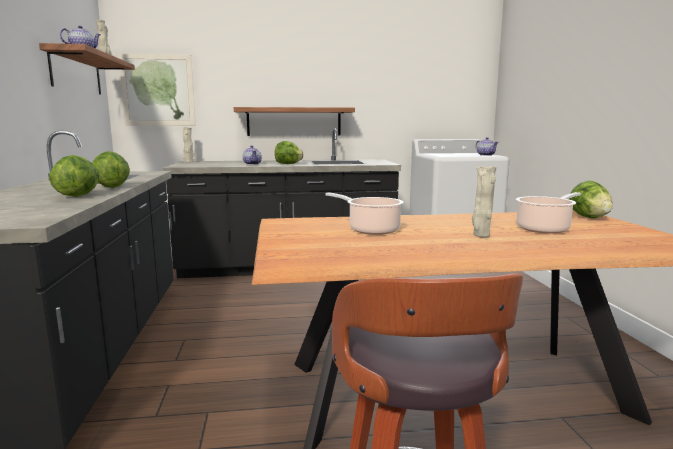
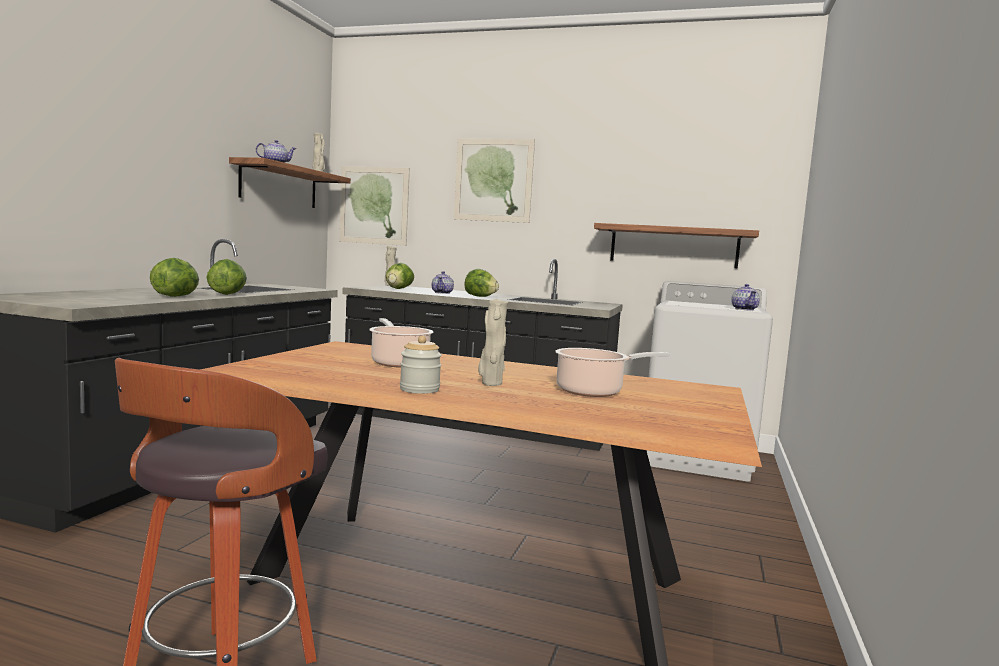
camera: 25 degrees right, 5 degrees down
(271, 65) = (493, 180): none -> picture
(294, 122) = (513, 248): shelf -> shelf (673, 246)
(462, 250) = (419, 389): none -> jar
(589, 217) = (706, 393): lettuce -> lettuce (398, 289)

